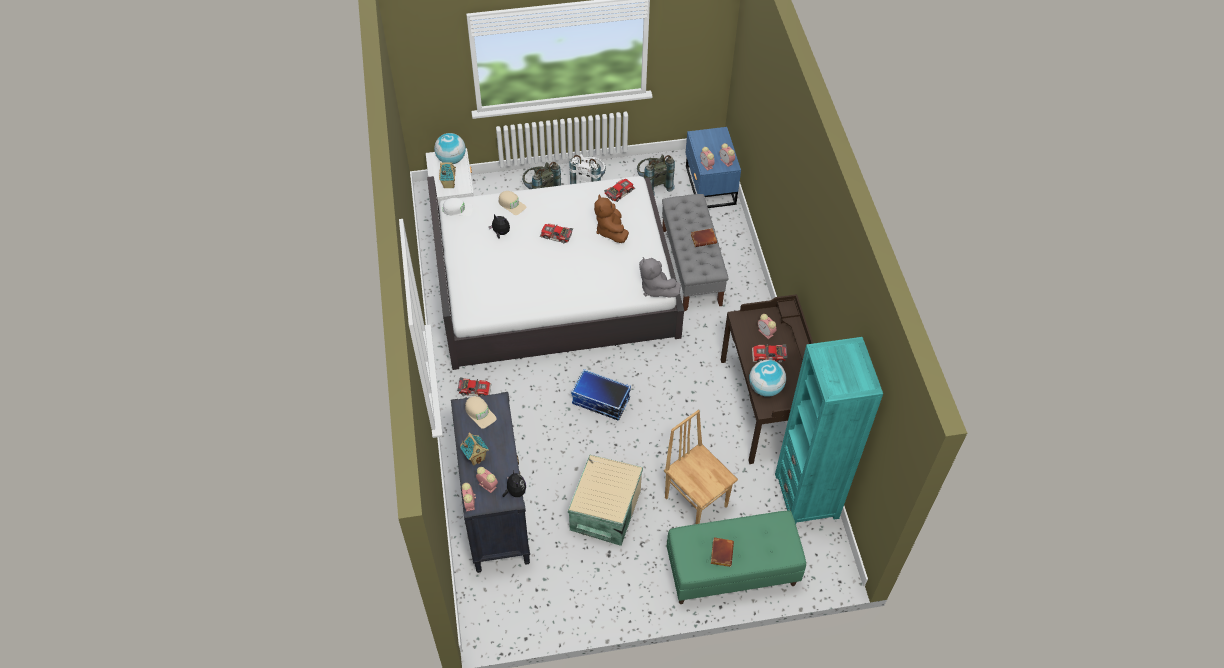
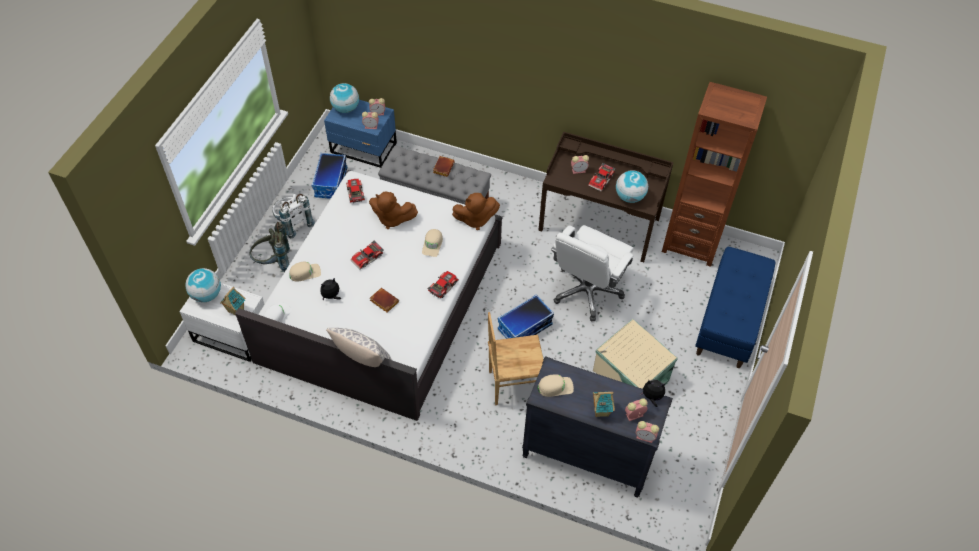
camera: 60 degrees left, 0 degrees up
(451, 288) = (364, 362): none -> pillow
(474, 389) = (450, 413): toy car -> toy car (442, 286)
(603, 271) = (432, 244): none -> beige cap
(653, 185) = (331, 183): grey backpack -> storage box
(655, 288) = (475, 219): grey plush toy -> brown plush toy
(677, 432) = (587, 291): none -> white office chair
(696, 501) = (656, 311): brown chair -> brown chair (513, 384)
(712, 138) = (346, 108): none -> globe
(721, 552) = (741, 305): brown book -> brown book (383, 301)
(731, 572) = (729, 321): green bench -> blue bench
(806, 496) = (691, 243): turquoise bookcase -> brown bookcase

